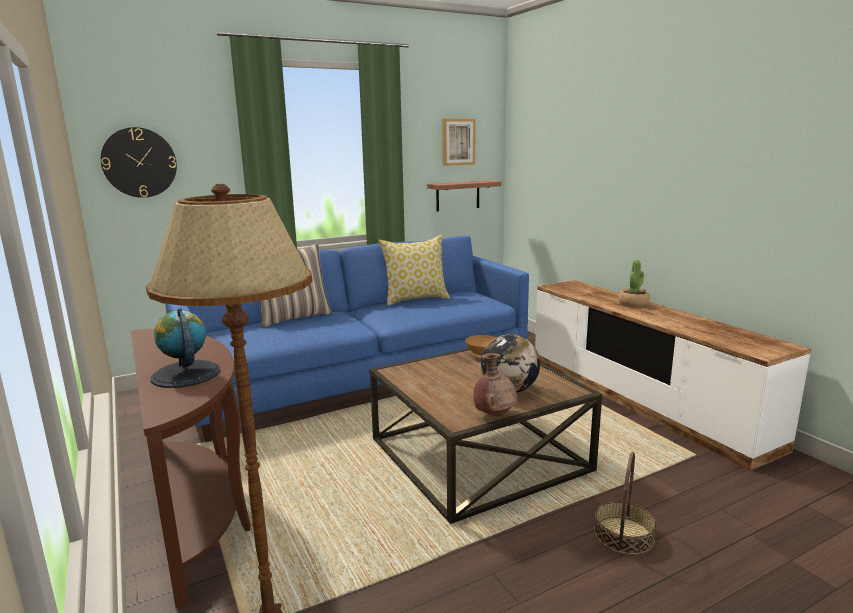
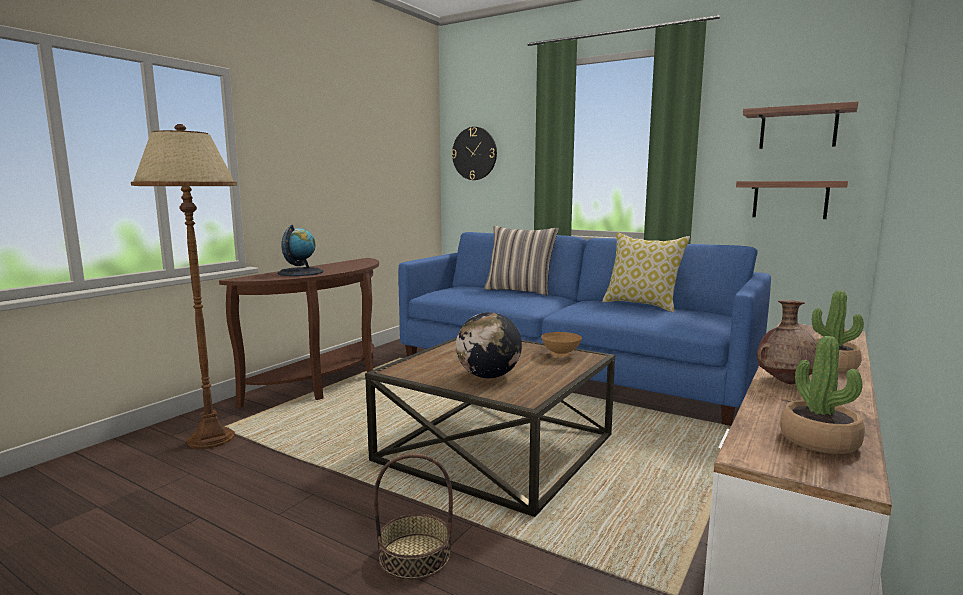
camera: 60 degrees right, 5 degrees down
(458, 142) = (798, 128): picture -> shelf
(494, 414) = (424, 379): brown vase -> brown vase (786, 382)
(743, 337) = (819, 441): none -> potted plant

